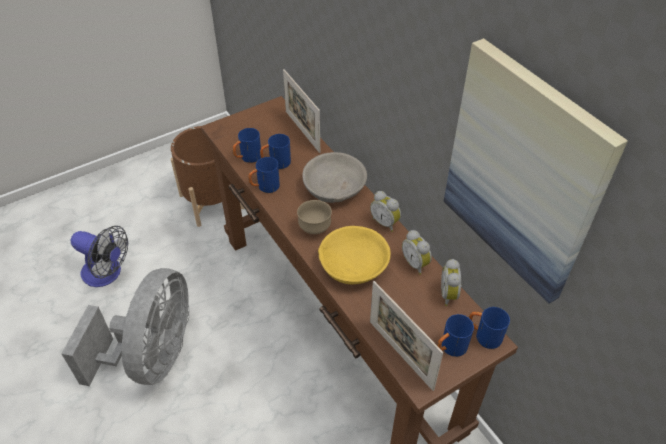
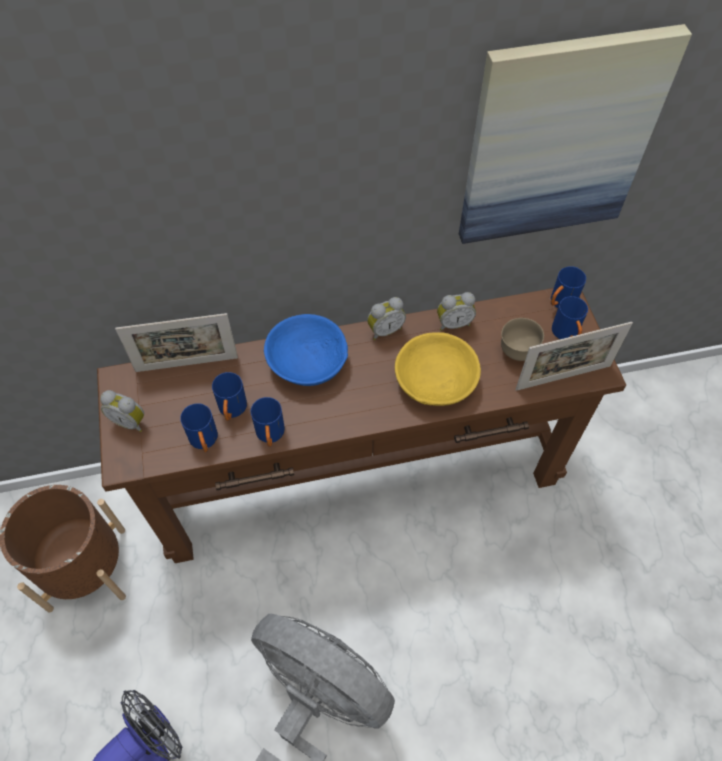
camera: 70 degrees left, 10 degrees up
(314, 228) = (365, 401): brown bowl -> brown bowl (517, 352)
(334, 188) = (307, 361): grey bowl -> blue bowl
(450, 294) = (503, 310): alarm clock -> alarm clock (130, 421)

